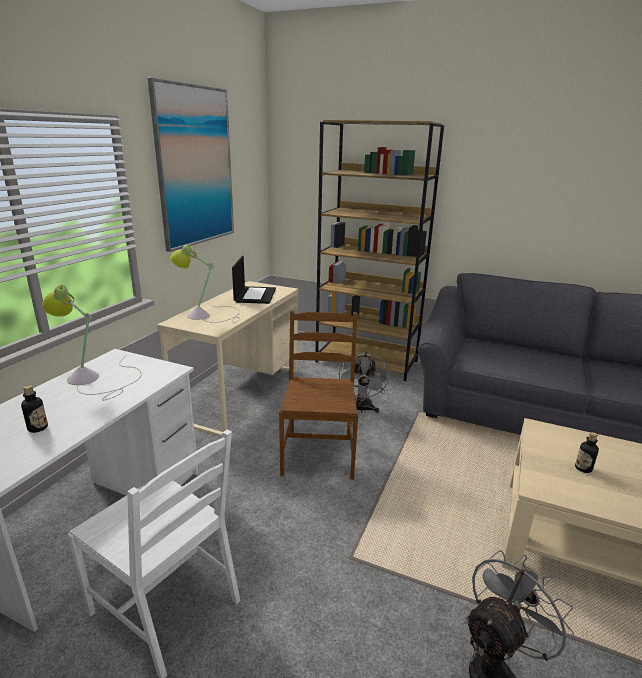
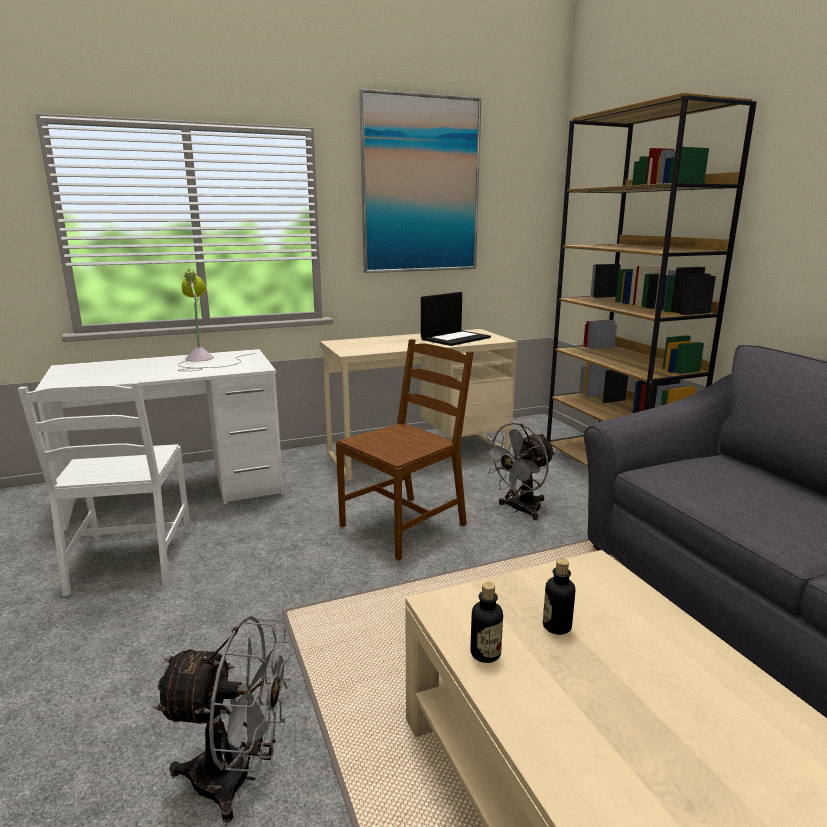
camera: 45 degrees right, 5 degrees down
(38, 428) = (117, 373): bottle -> bottle (485, 653)
(208, 314) = (374, 342): table lamp -> none

